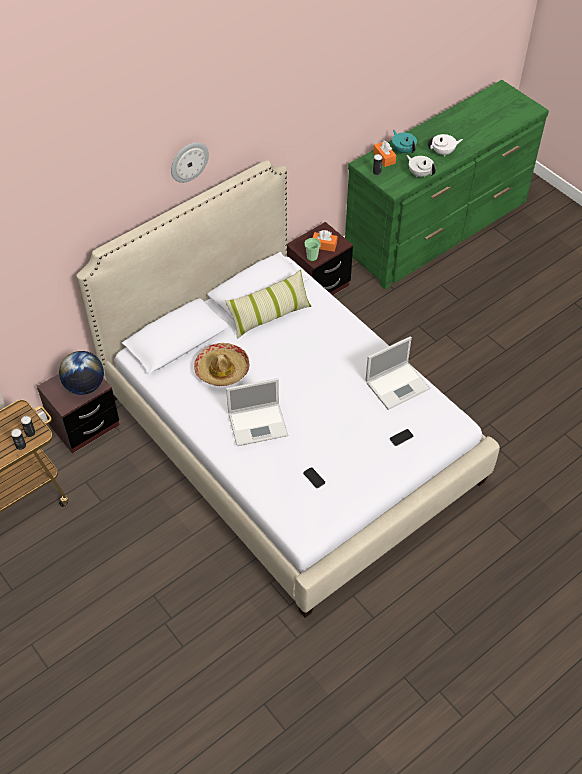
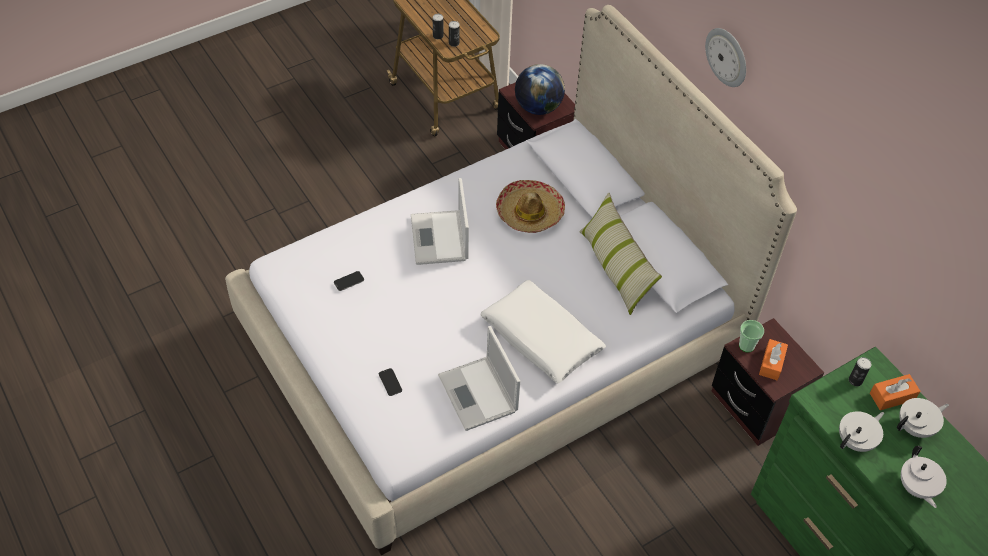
camera: 95 degrees right, 0 degrees up
(341, 354) = (541, 338): none -> white pillow
(403, 150) = (915, 427): turquoise teapot -> white teapot

